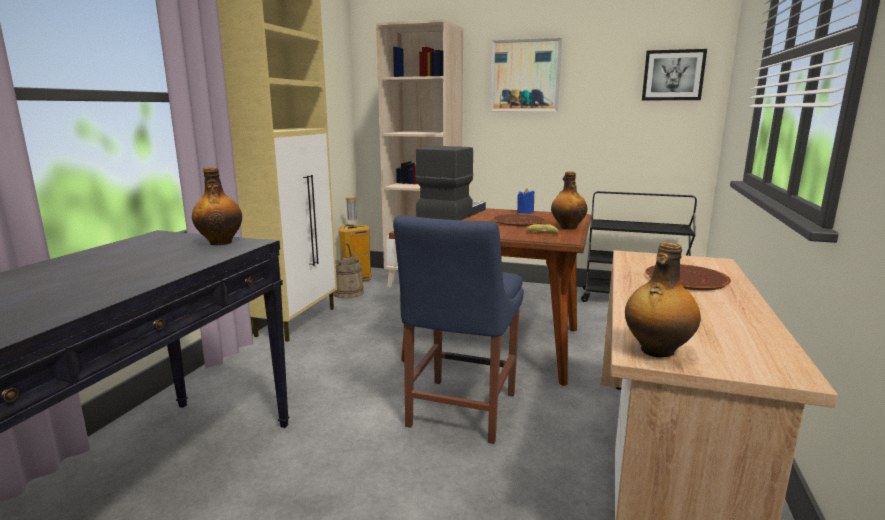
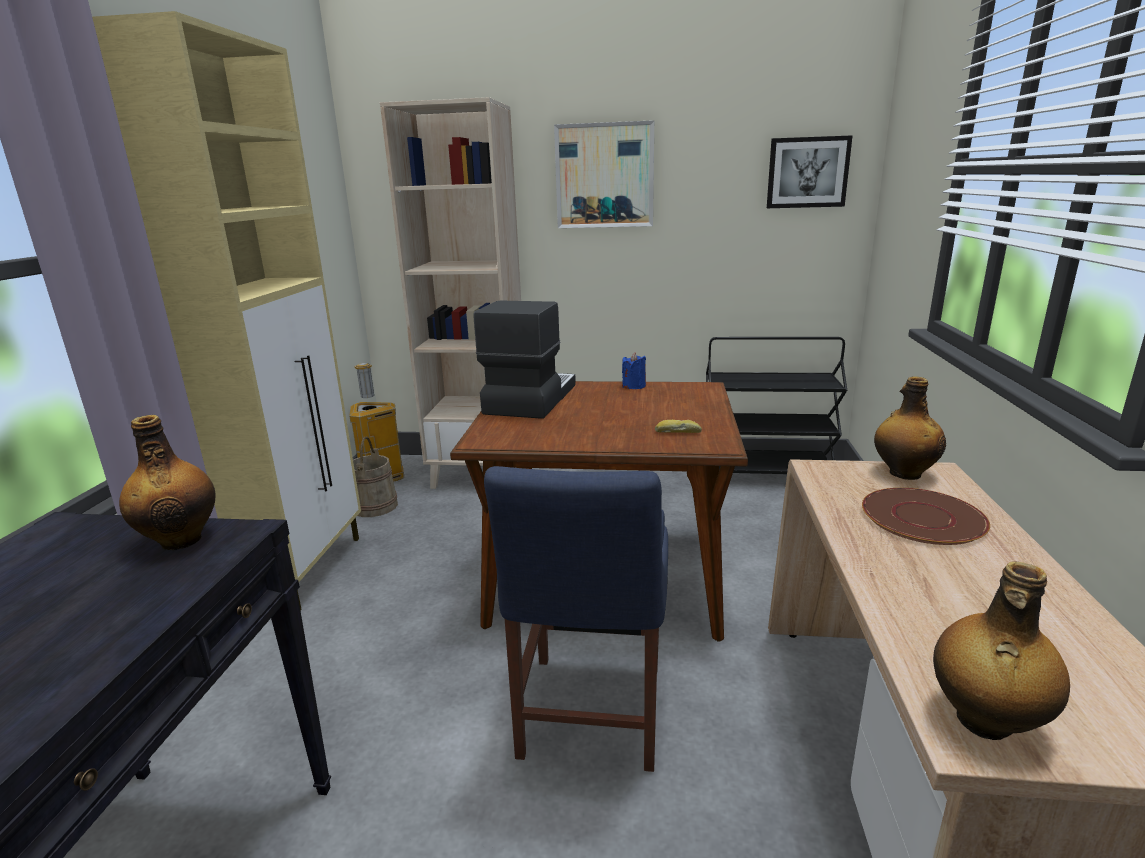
camera: 10 degrees left, 5 degrees up
(518, 221) = (632, 407): brown plate -> none
(567, 227) = (707, 416): bottle -> bottle (903, 473)

